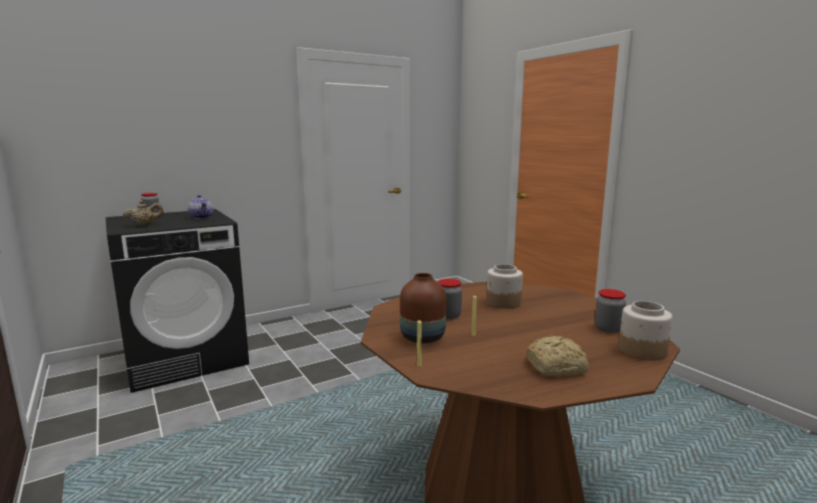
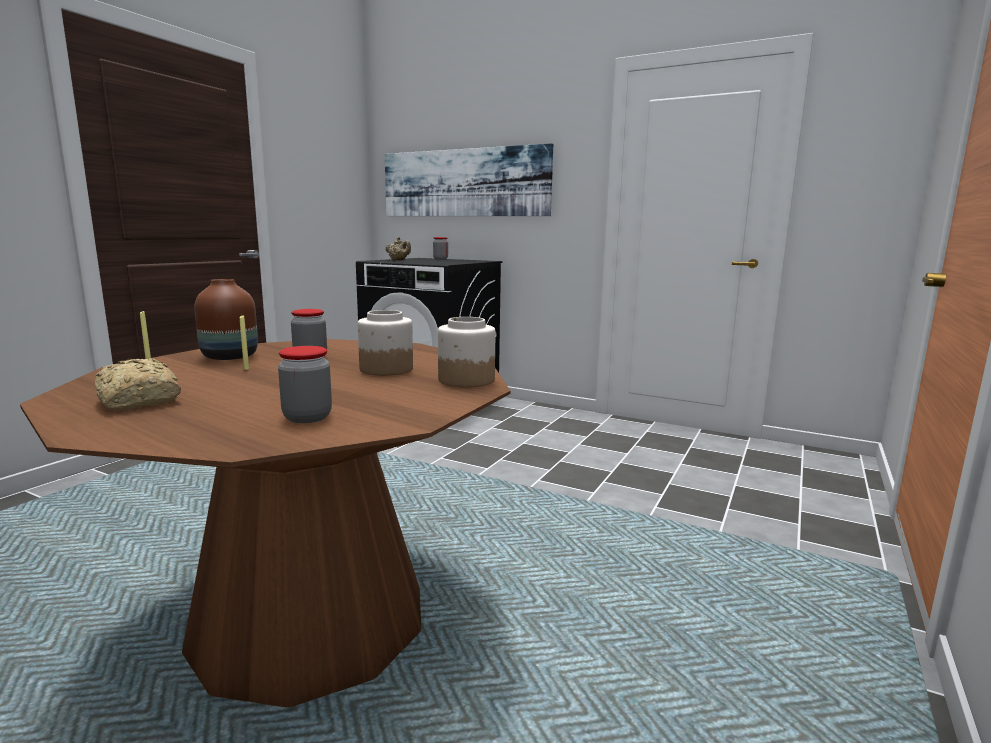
camera: 60 degrees right, 0 degrees up
(157, 137) = (463, 183): none -> picture
(202, 217) = (453, 262): teapot -> none
(642, 351) = (208, 437): jar -> jar (465, 380)

